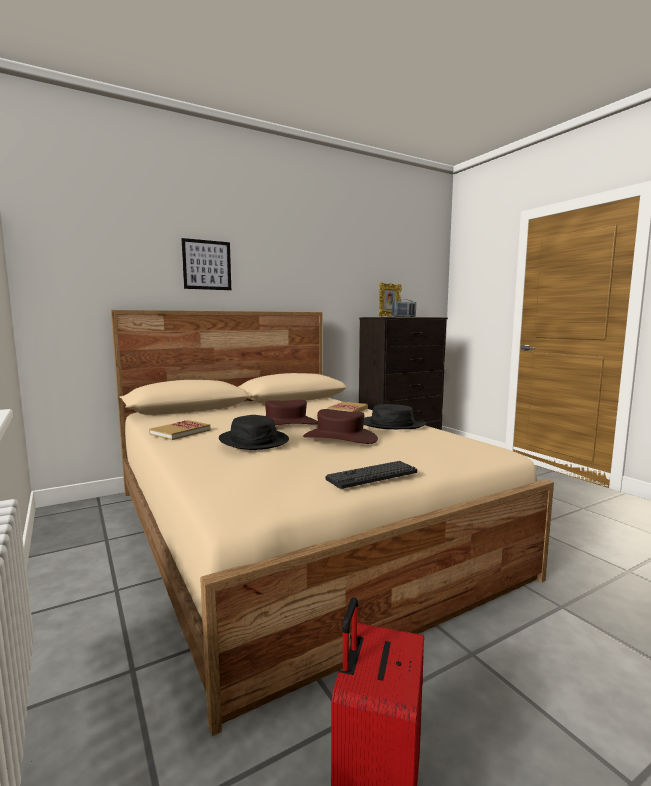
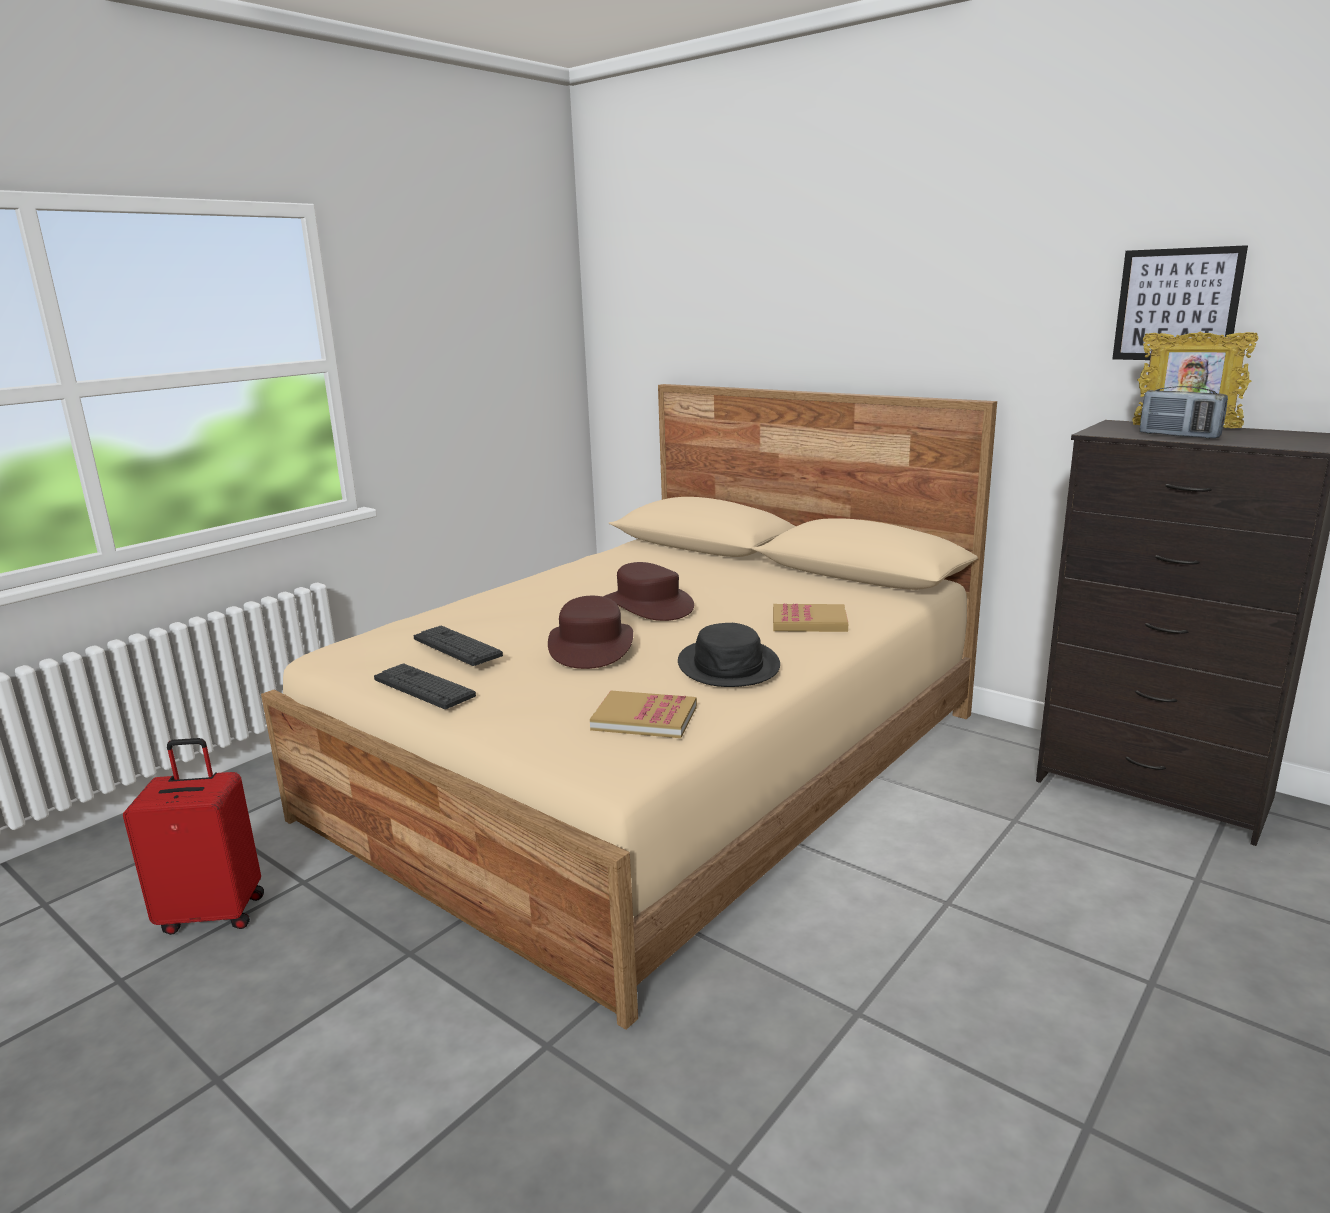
camera: 70 degrees right, 10 degrees up
(180, 432) = (569, 573): book -> book (644, 718)
(207, 265) = (787, 309): picture -> picture (1177, 305)
(254, 440) = (523, 607): black hat -> none
(314, 458) = (457, 647): none -> keyboard

